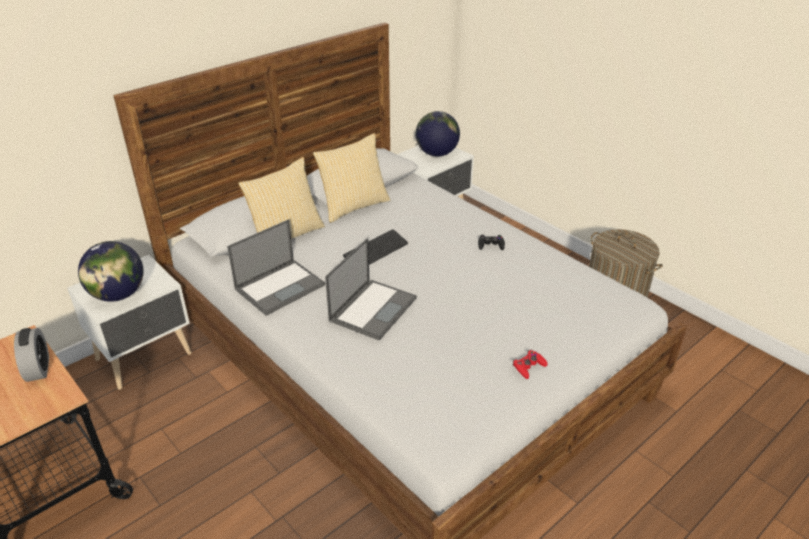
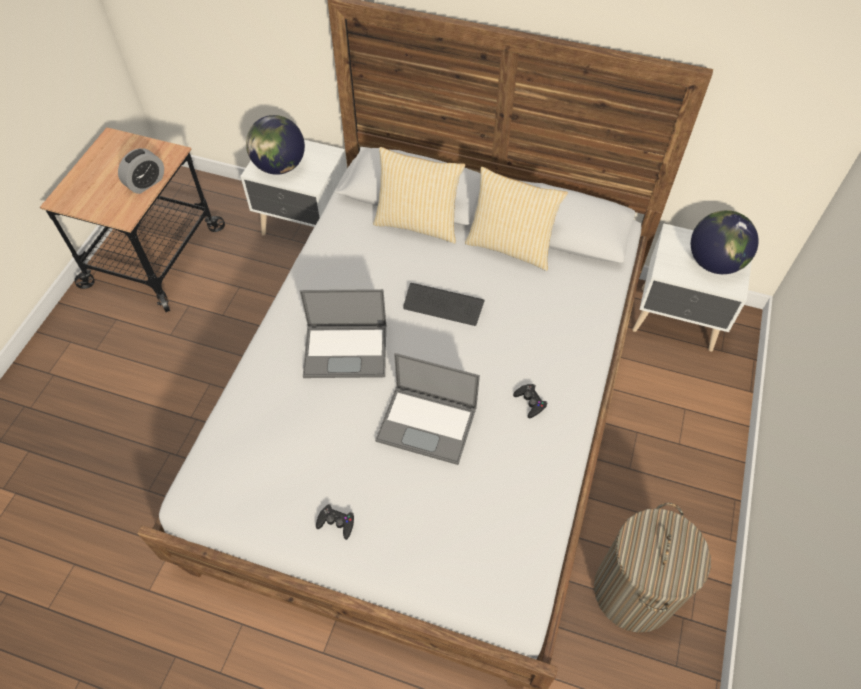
camera: 60 degrees right, 20 degrees up
(280, 286) = (337, 264): laptop -> laptop (428, 424)
(528, 366) = (336, 523): red game controller -> black game controller

